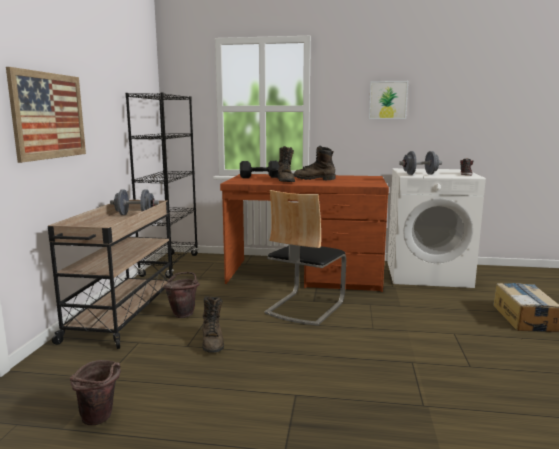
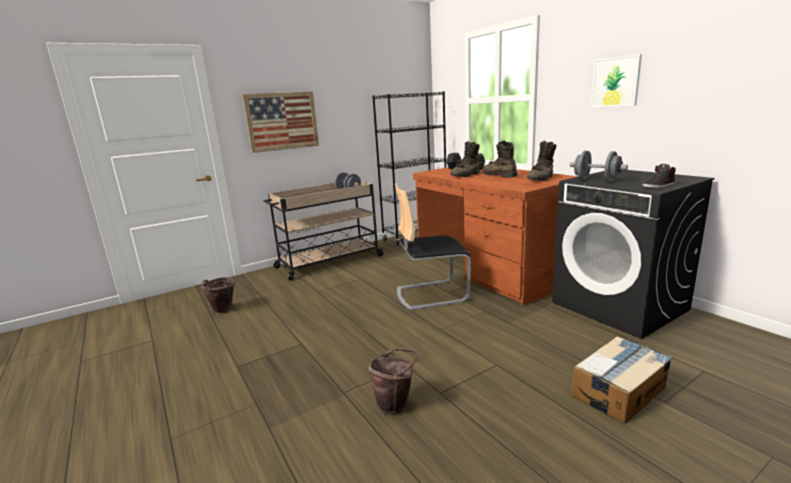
camera: 50 degrees right, 5 degrees up
(184, 313) = (356, 271): brown bucket -> brown bucket (395, 404)
(212, 342) = (332, 295): brown boot -> brown boot (541, 179)
(428, 274) = (619, 306): white washing machine -> black washing machine

